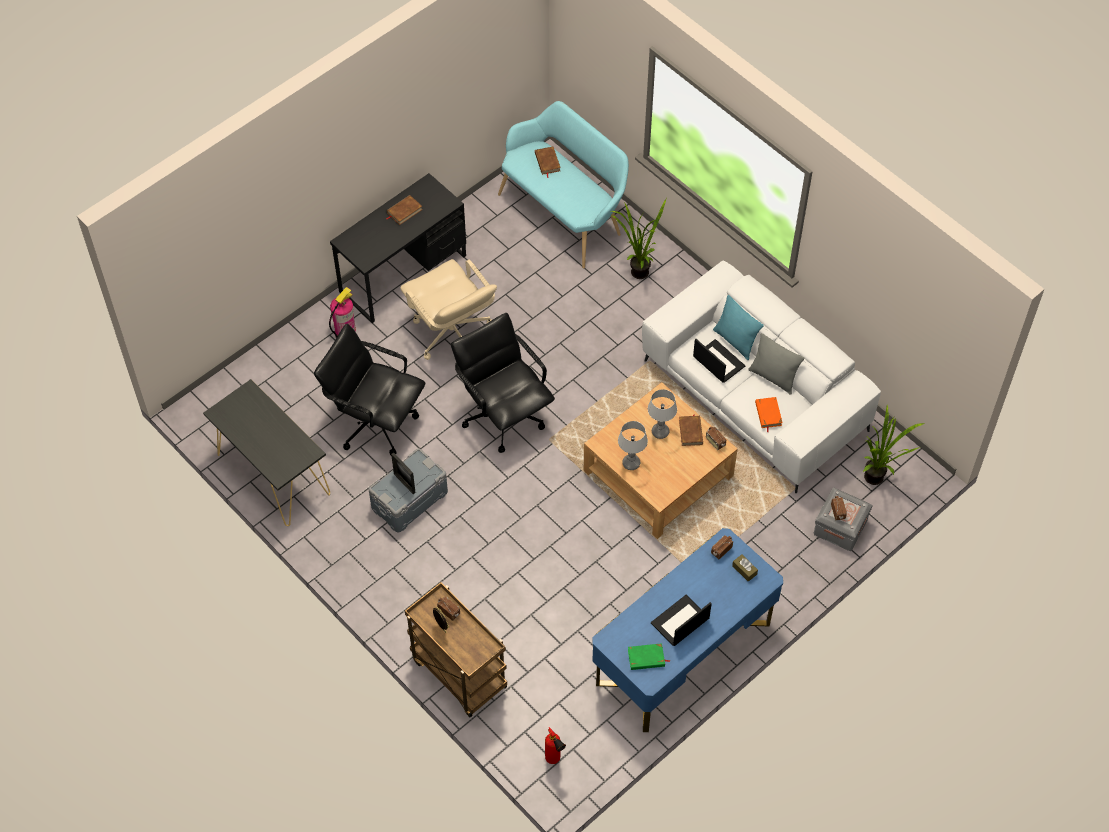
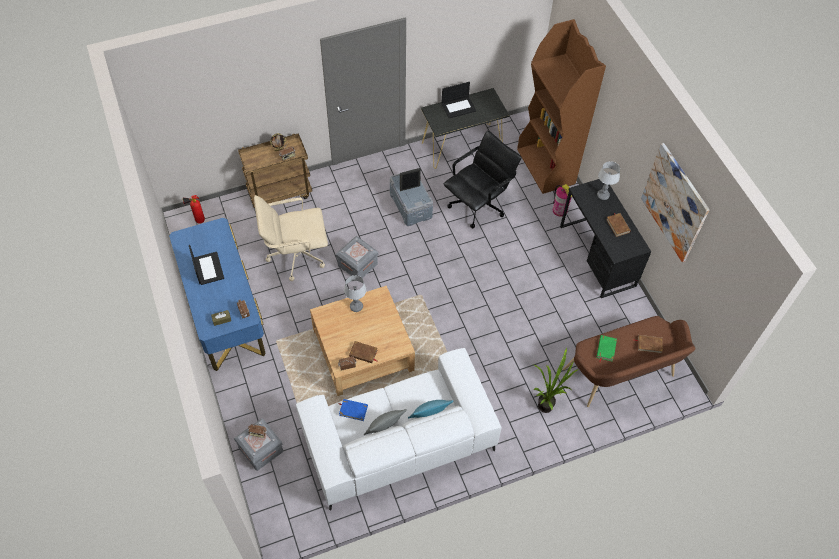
camera: 110 degrees right, 0 degrees up
(273, 364) = (546, 167): none -> brown bookcase
(420, 103) = (674, 203): none -> picture
(452, 334) = (532, 268): beige office chair -> beige office chair (295, 255)
(504, 415) = (452, 275): black office chair -> none
(536, 527) = (357, 264): none -> grey storage box
(565, 213) = (622, 376): turquoise bench -> brown bench
(646, 658) = (195, 241): green book -> green book (605, 349)
(660, 431) = (373, 334): table lamp -> table lamp (603, 195)
(718, 361) = (415, 395): laptop -> laptop (458, 107)
(768, 414) = (353, 410): orange book -> blue book
(878, 479) = (285, 495): potted plant -> none

